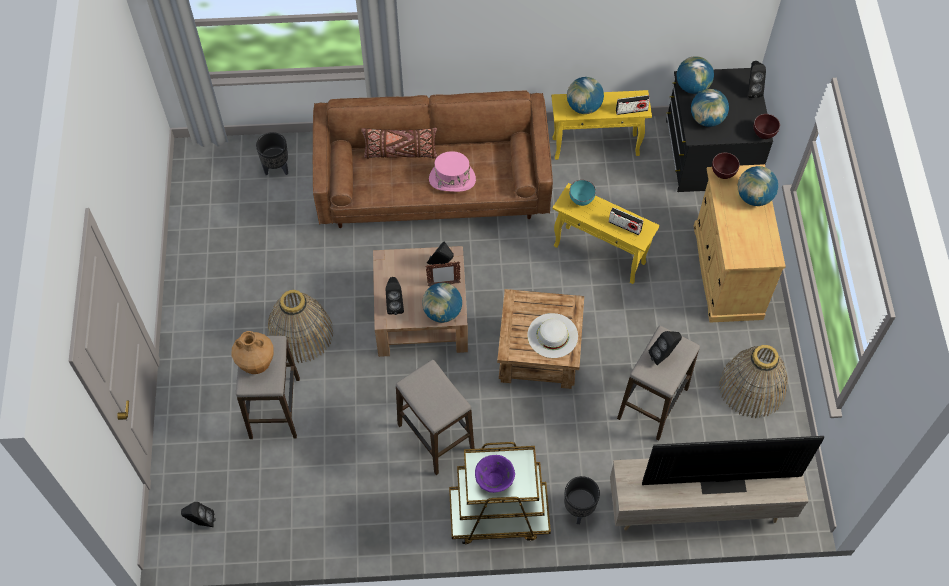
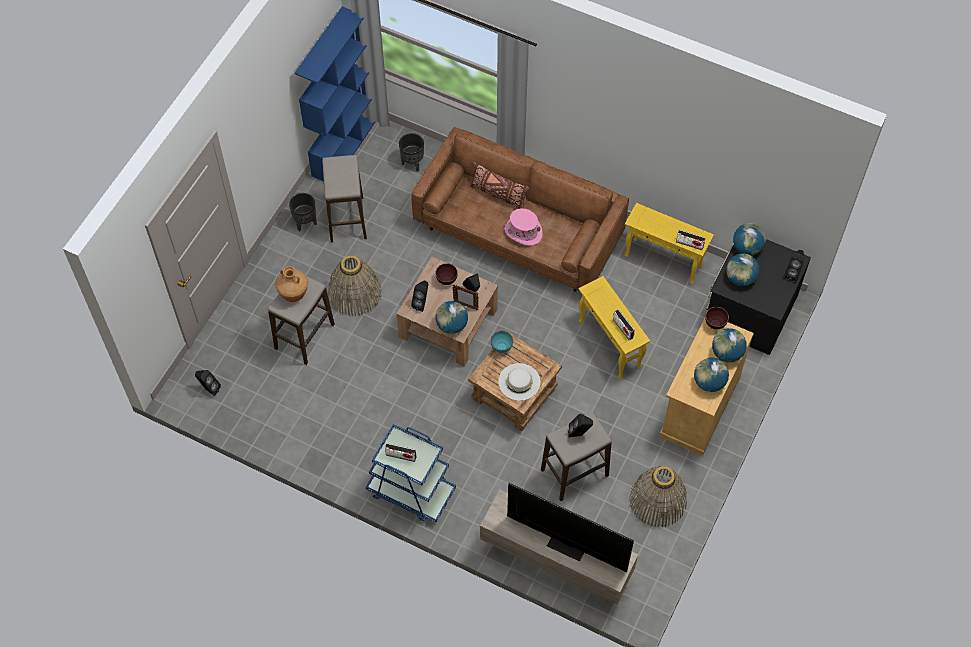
camera: 30 degrees right, 0 degrees up
(190, 187) = (343, 148): none -> blue bookcase
(435, 437) = (402, 414): stool -> stool (346, 219)
(494, 480) = (401, 456): purple bowl -> radio
(498, 515) = (411, 491): brown cart -> blue cart
(579, 510) = (470, 518): black planter -> black planter (305, 223)
(581, 200) = (603, 294): turquoise bowl -> turquoise bowl (502, 348)
(583, 107) = (654, 224): globe -> globe (709, 382)
(762, 135) = (776, 311): brown bowl -> brown bowl (446, 280)

